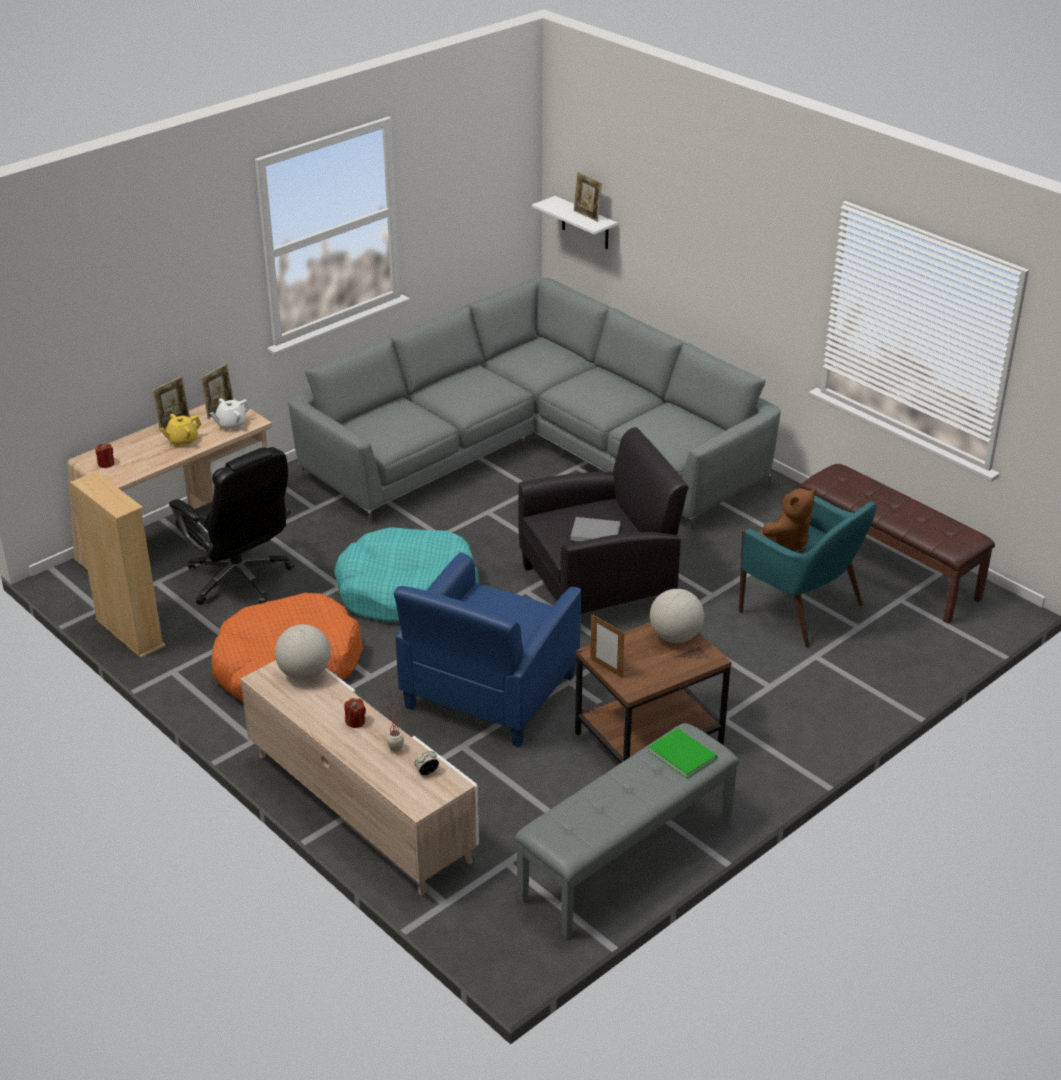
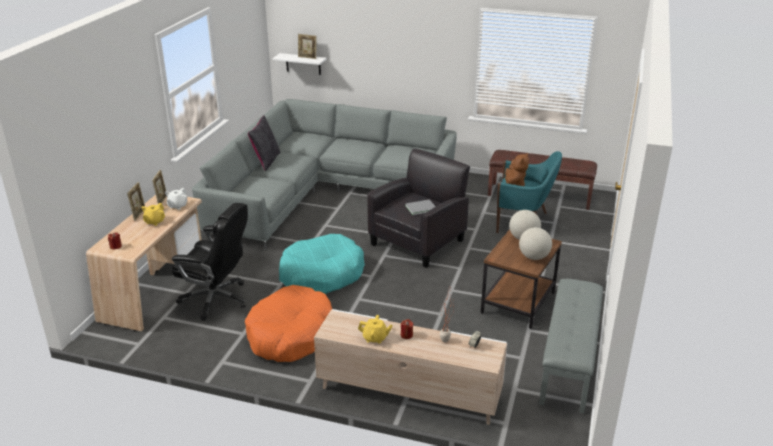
camera: 30 degrees left, 5 degrees down
(130, 633) = (172, 350): beige bookcase -> none
(304, 673) = (349, 321): globe -> globe (533, 257)
(311, 710) = (375, 338): none -> yellow teapot
(448, 380) = (266, 161): none -> black pillow
(488, 693) = (416, 309): blue armchair -> none
(606, 668) = (508, 263): picture frame -> none
(682, 753) = (579, 292): green book -> none

